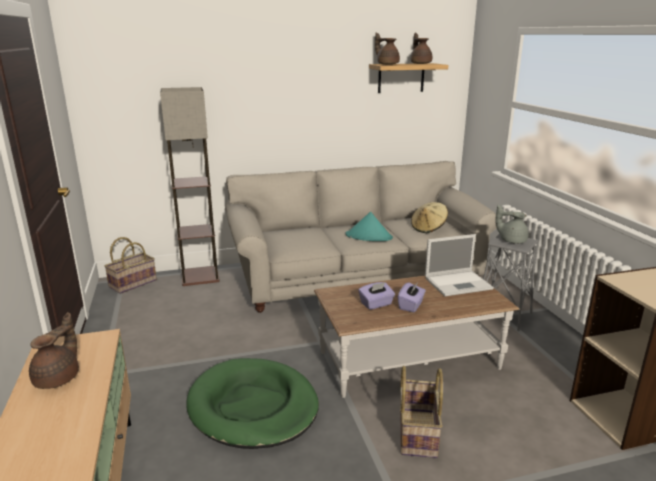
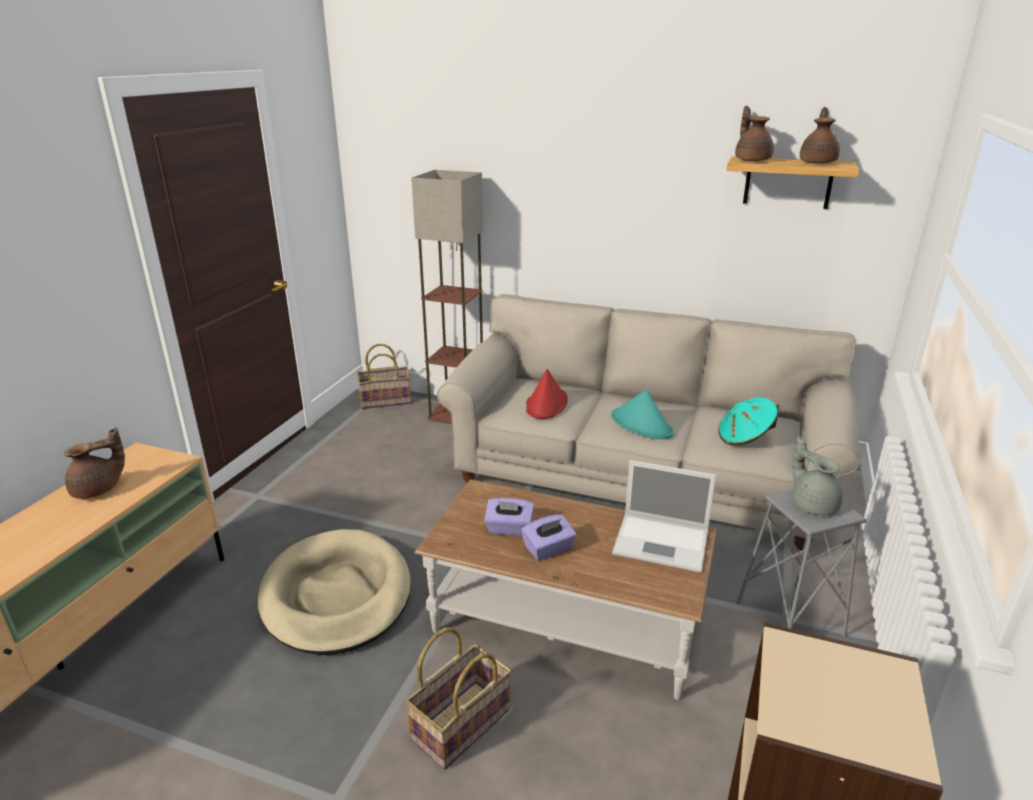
camera: 35 degrees right, 5 degrees up
(253, 407) = (336, 595): green dog bed -> beige dog bed
(303, 240) = (546, 404): none -> red hat
(428, 228) = (744, 438): beige hat -> turquoise hat

